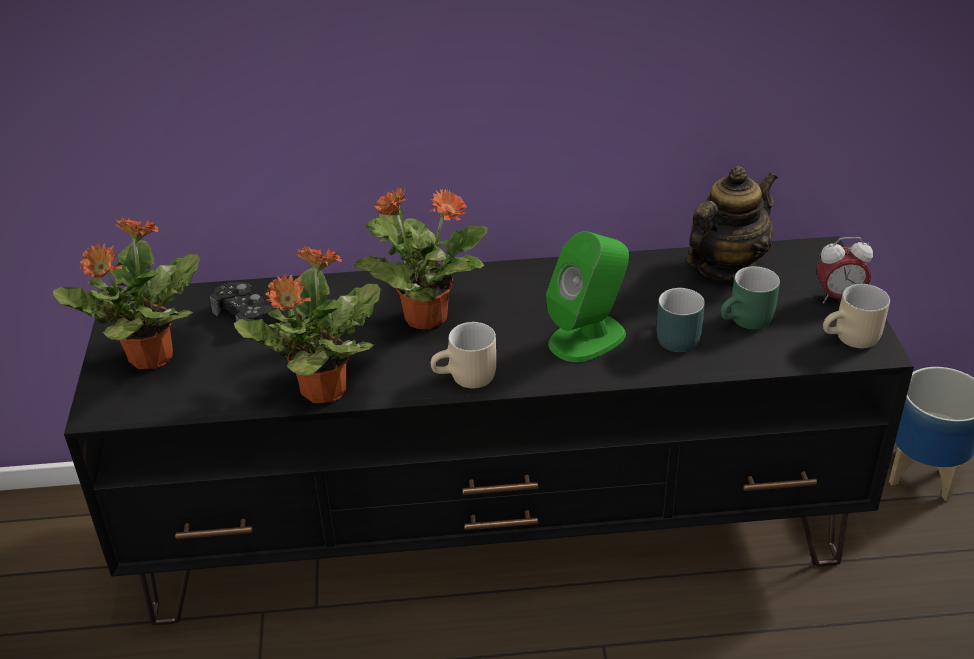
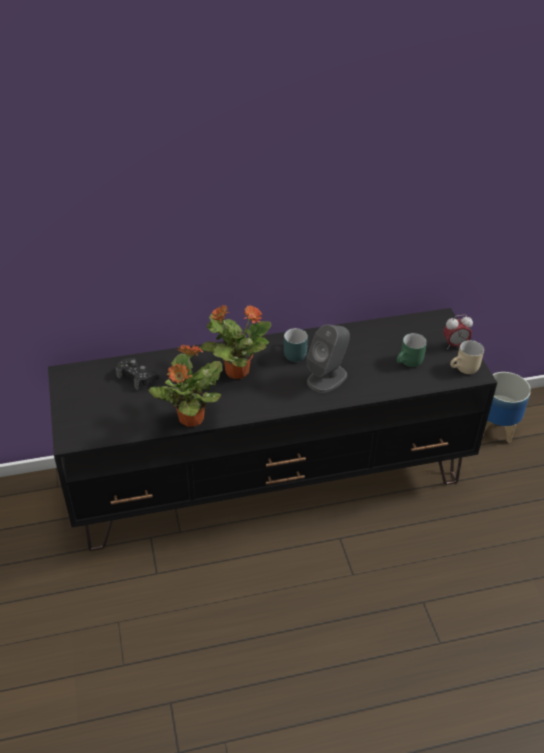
camera: 10 degrees left, 5 degrees up
(149, 357) = (88, 406): potted plant -> none
(467, 379) = (267, 407): beige mug -> none
(588, 338) = (327, 378): green speaker -> grey speaker
(673, 336) = (372, 373): turquoise mug -> turquoise mug (292, 353)
(725, 267) = (393, 330): teapot -> none

